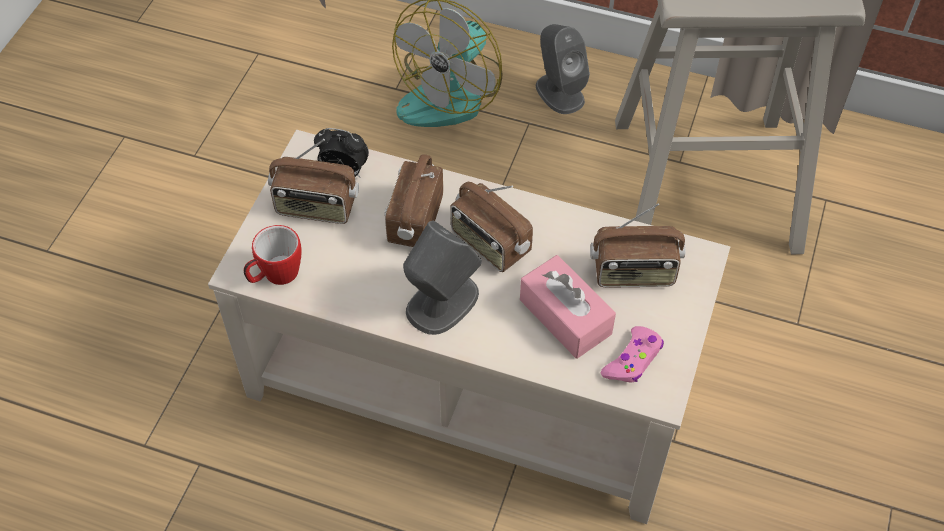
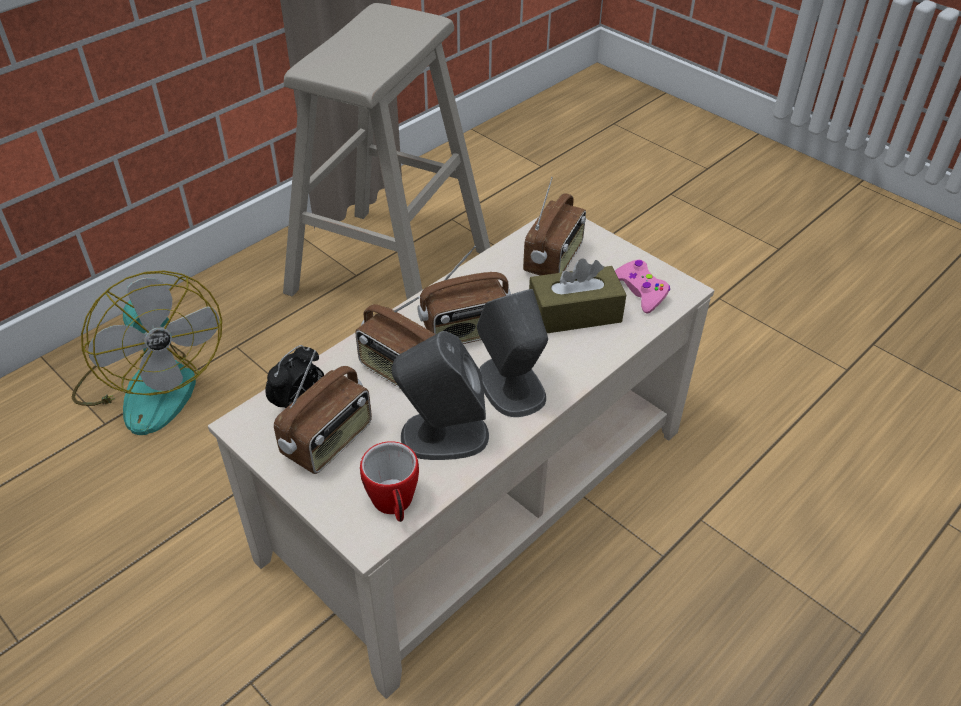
camera: 65 degrees left, 10 degrees down
(559, 92) = (222, 314): grey speaker -> grey speaker (443, 435)
(565, 317) = (574, 313): pink tissue box -> brown tissue box

